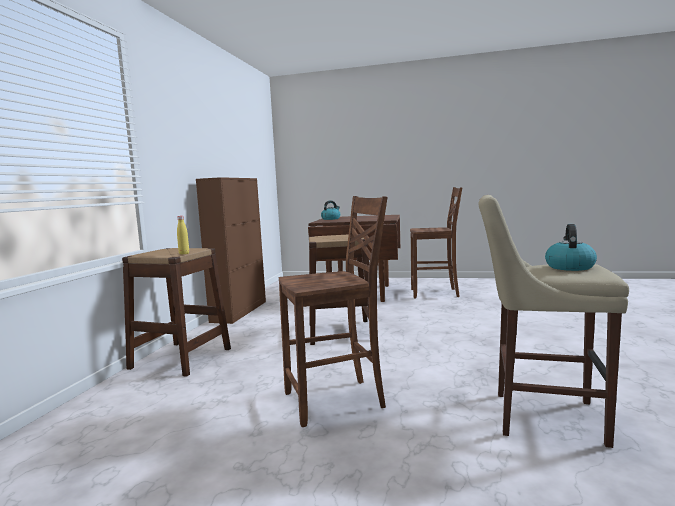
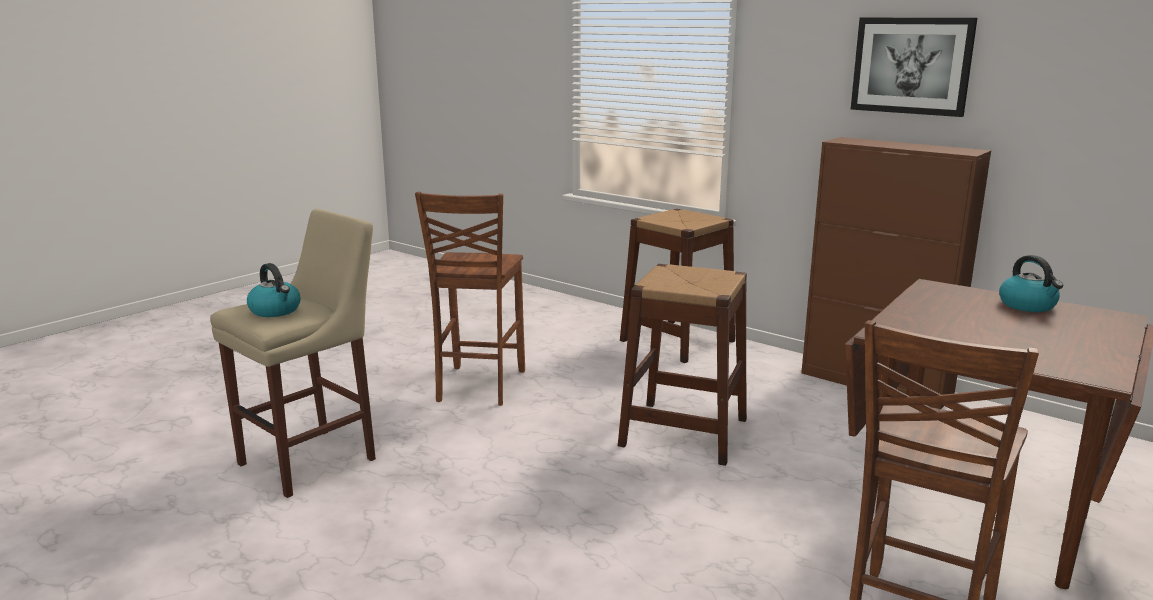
camera: 115 degrees right, 10 degrees up
(184, 253) = (654, 221): yellow bottle -> none
(206, 138) = (911, 65): none -> picture

